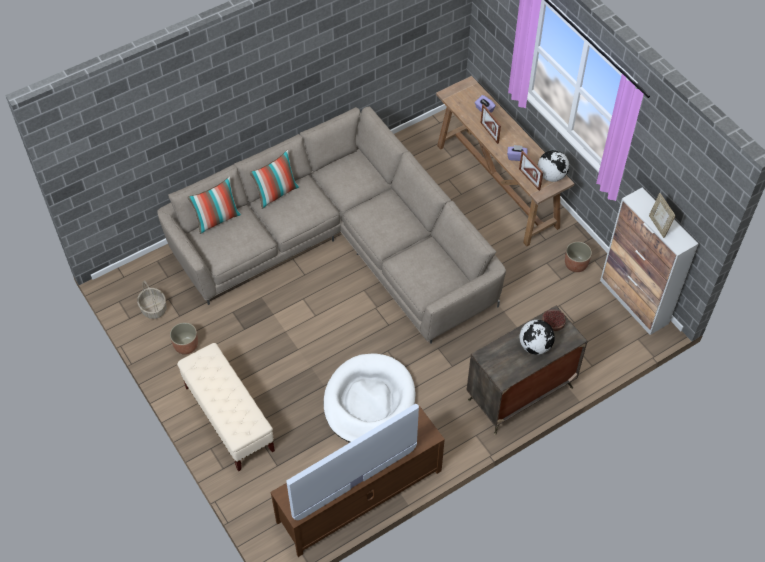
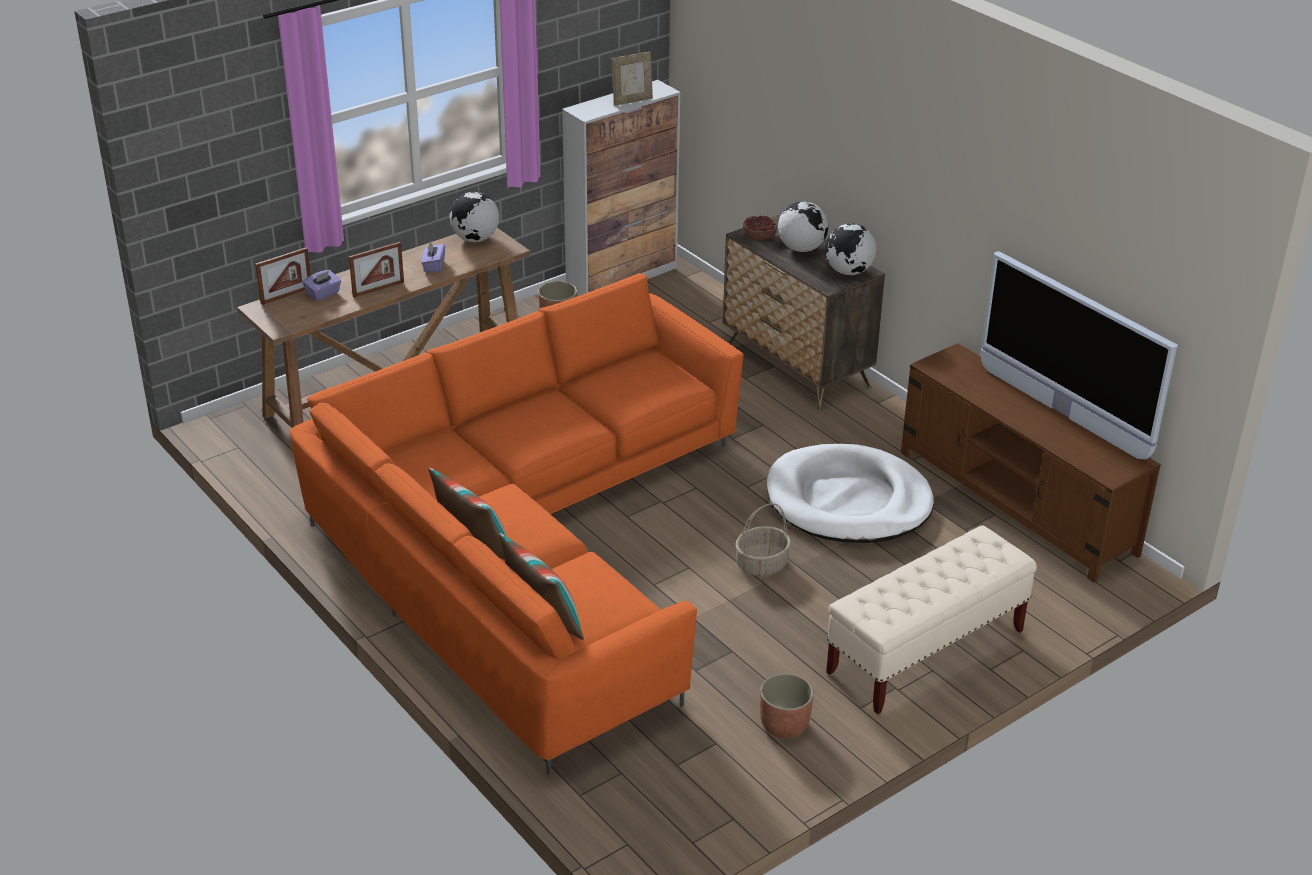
camera: 95 degrees left, 20 degrees down
(153, 308) = (704, 784): basket -> basket (761, 565)
(340, 245) = (528, 547): beige sofa -> orange sofa
(503, 370) = (848, 272): none -> globe
(529, 179) = (482, 256): picture frame -> picture frame (286, 296)

